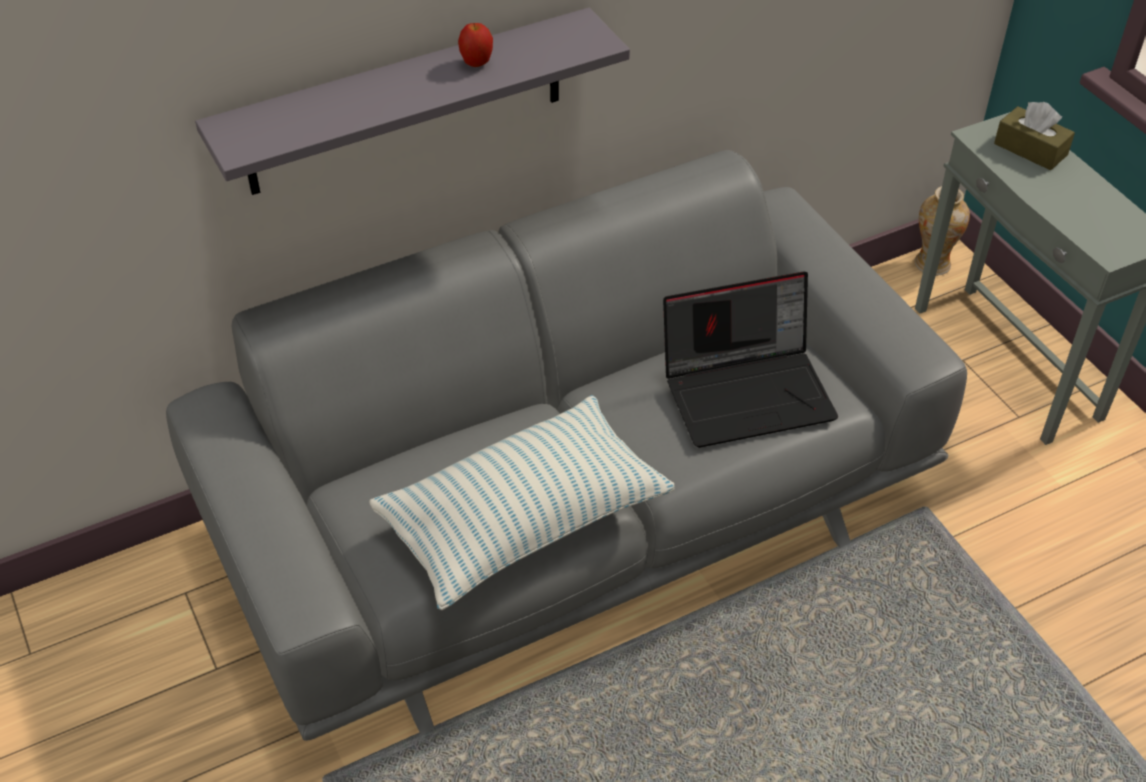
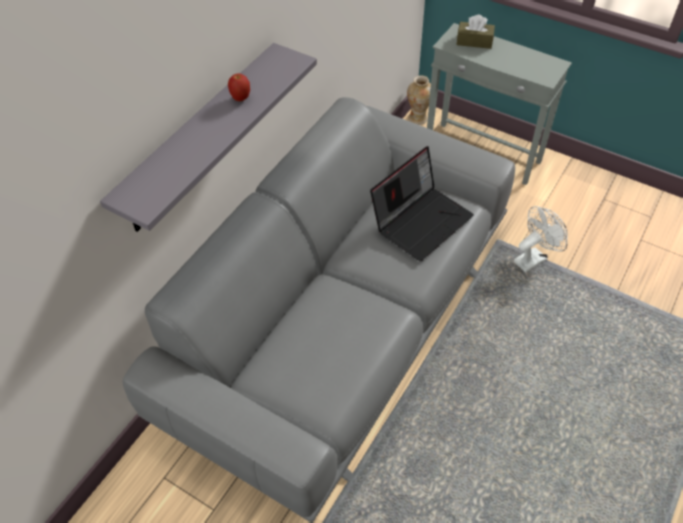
camera: 30 degrees left, 5 degrees up
(523, 520) = (365, 343): pillow -> none
(967, 564) = (533, 258): none -> white fan

